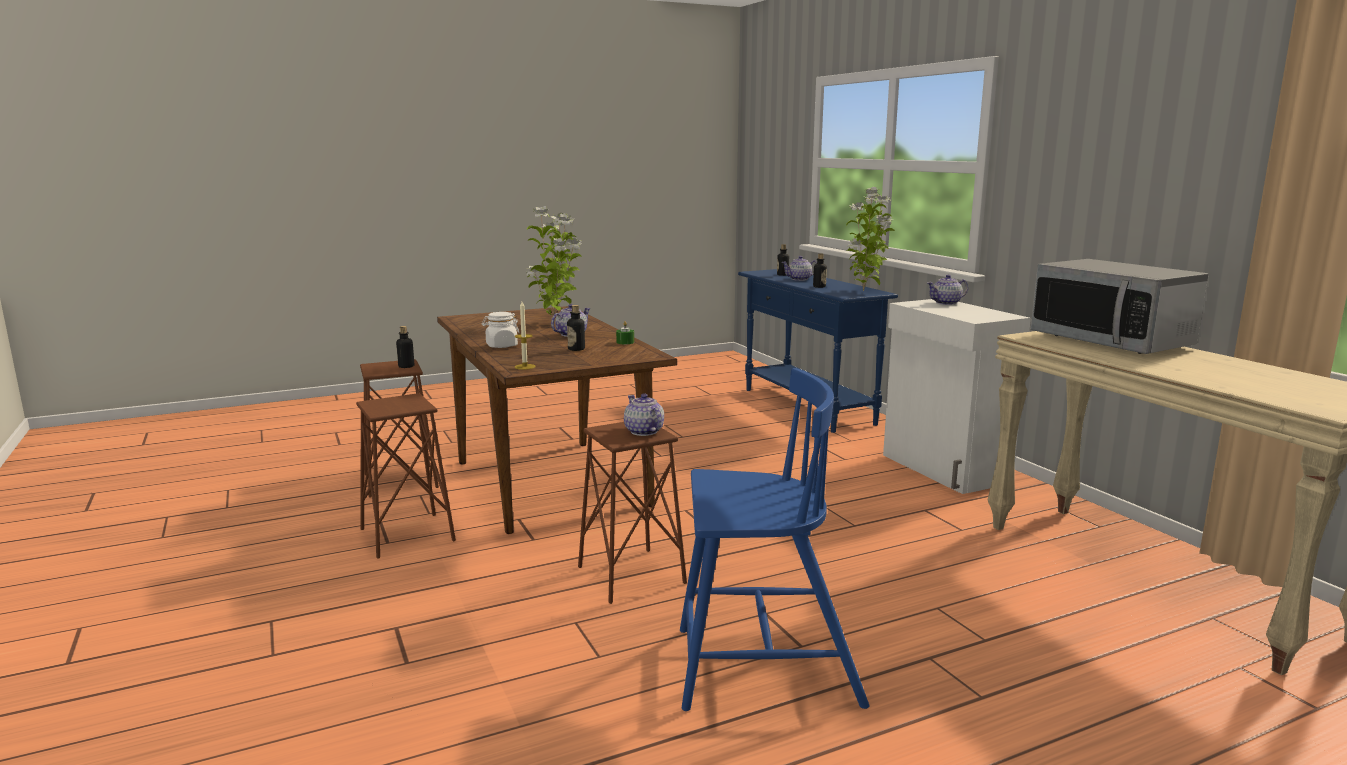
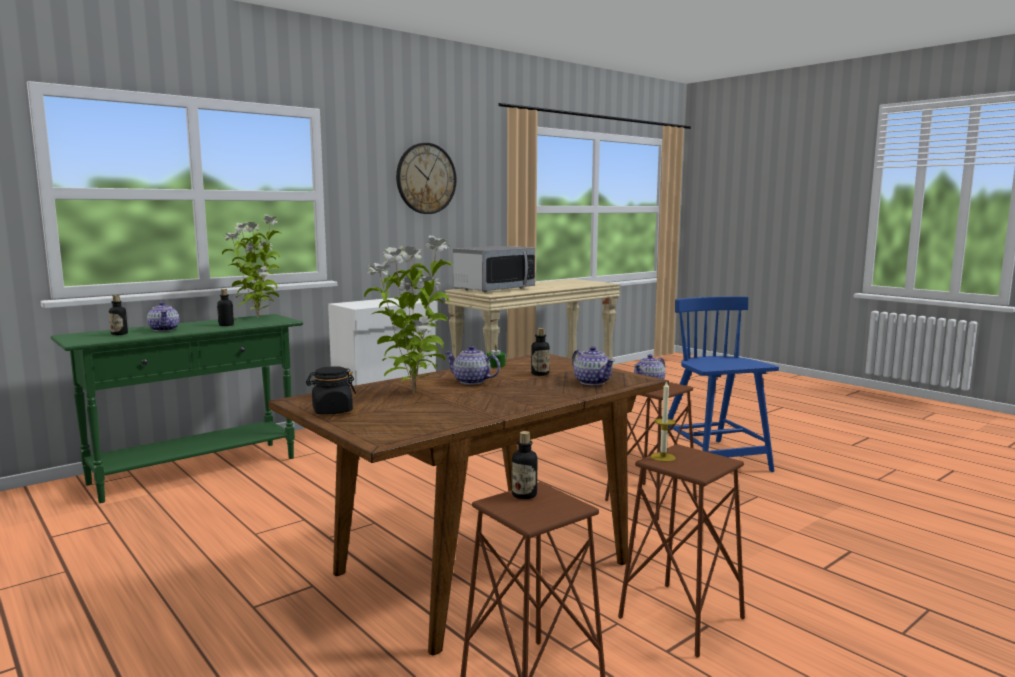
camera: 105 degrees left, 5 degrees down
(501, 346) = (551, 395): white jar -> none
(525, 367) = (626, 379): candle -> candle (663, 457)
(527, 312) = (332, 411): none -> black jar
(807, 407) = (196, 470): blue console table -> green console table
(946, 303) = (355, 303): teapot -> teapot (592, 382)
(1127, 140) = (426, 178): none -> wall clock

